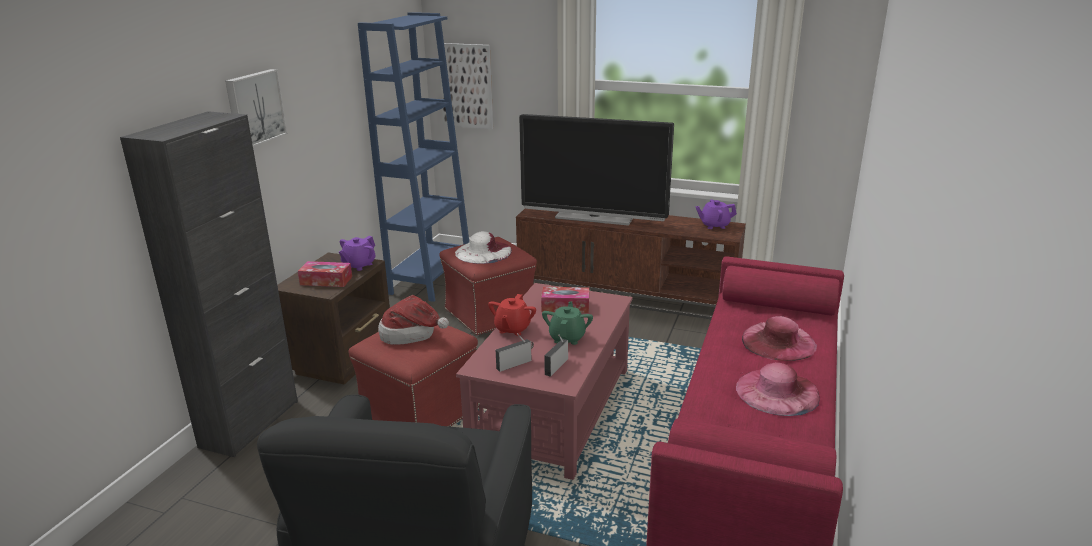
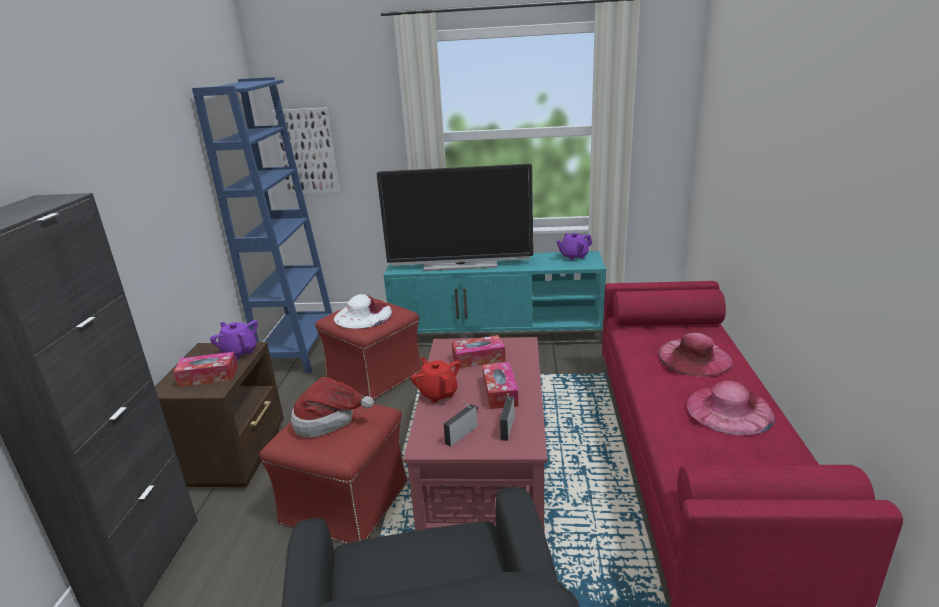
camera: 15 degrees left, 0 degrees up
(254, 108) = (92, 188): picture -> none
(358, 265) = (239, 352): purple teapot -> purple teapot turned 120 degrees clockwise
(512, 329) = (438, 393): red teapot -> red teapot turned 150 degrees clockwise
(567, 338) = (500, 392): green teapot -> tissue box
(627, 294) = (497, 333): brown tv stand -> turquoise tv stand

